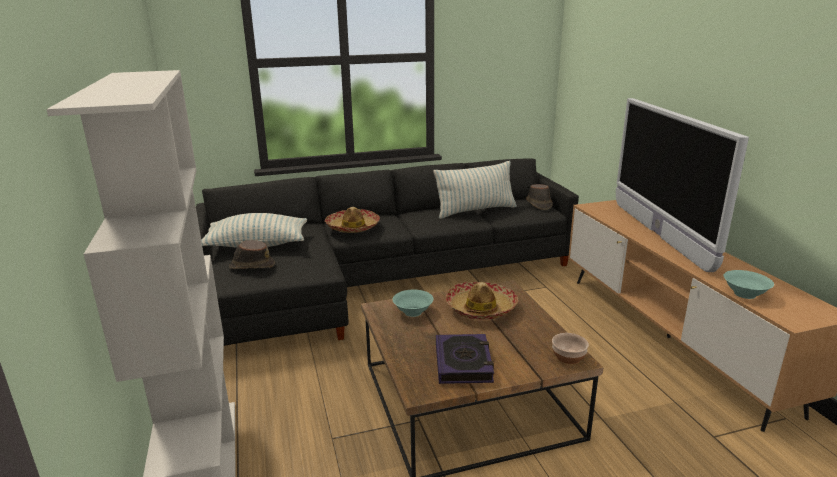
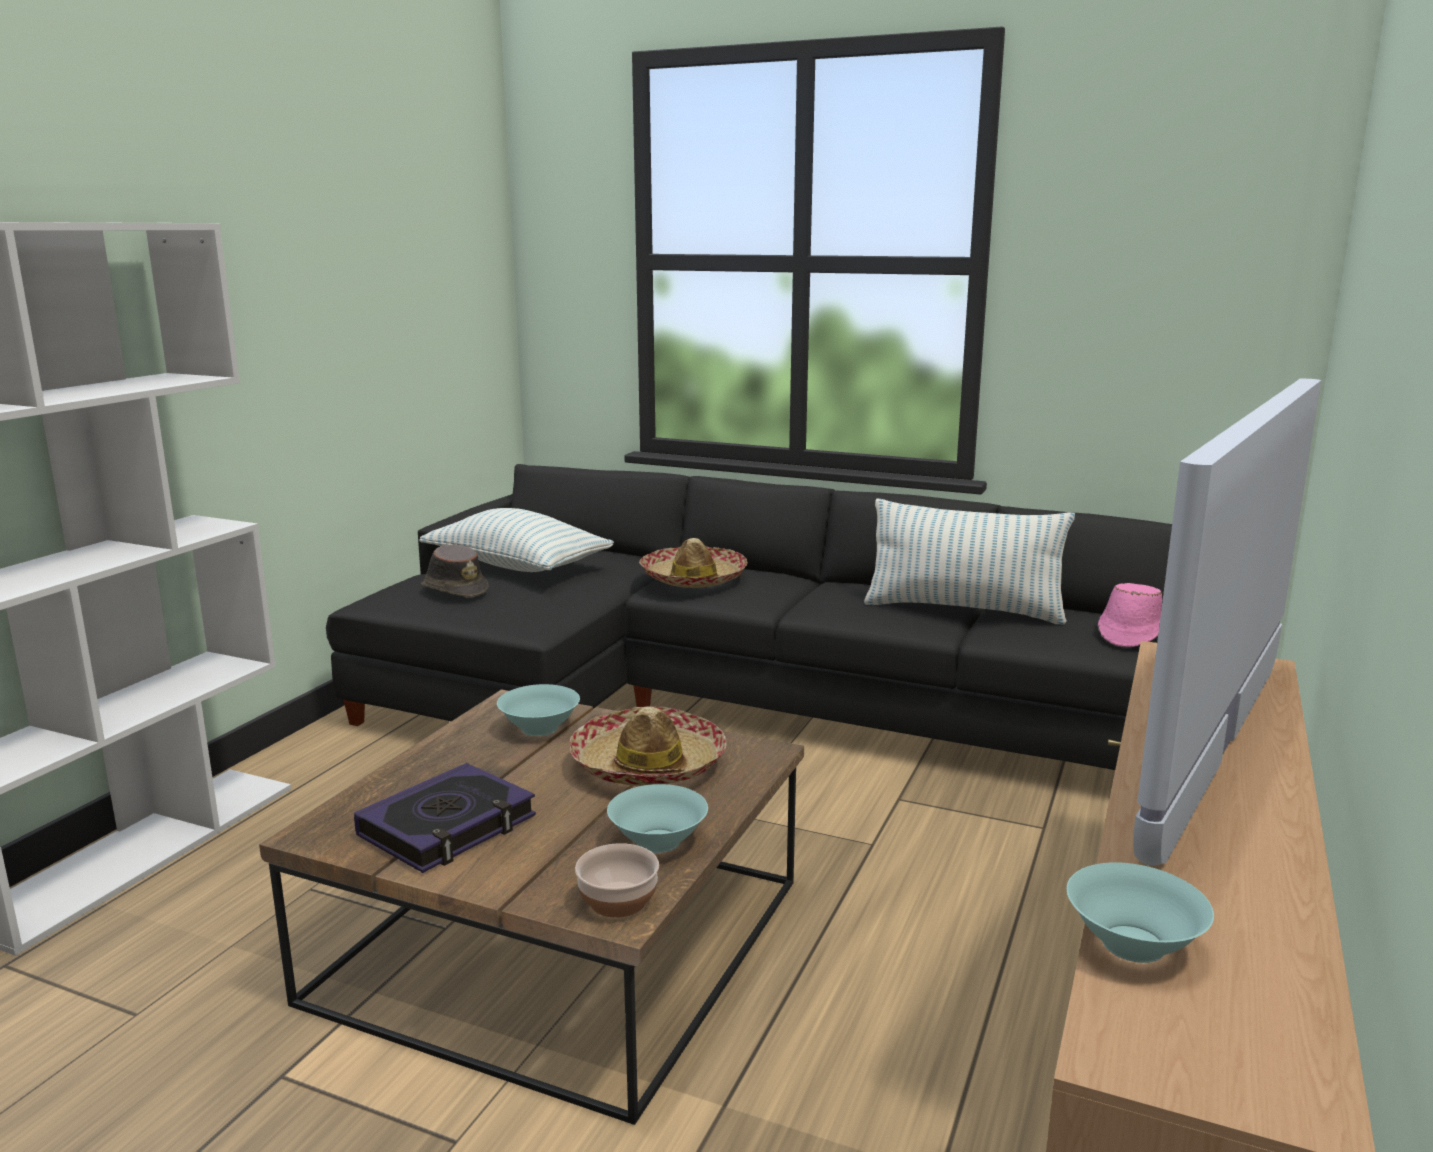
camera: 40 degrees right, 5 degrees down
(538, 204) = (1129, 633): brown hat -> pink hat
(539, 332) = (657, 841): none -> turquoise bowl

